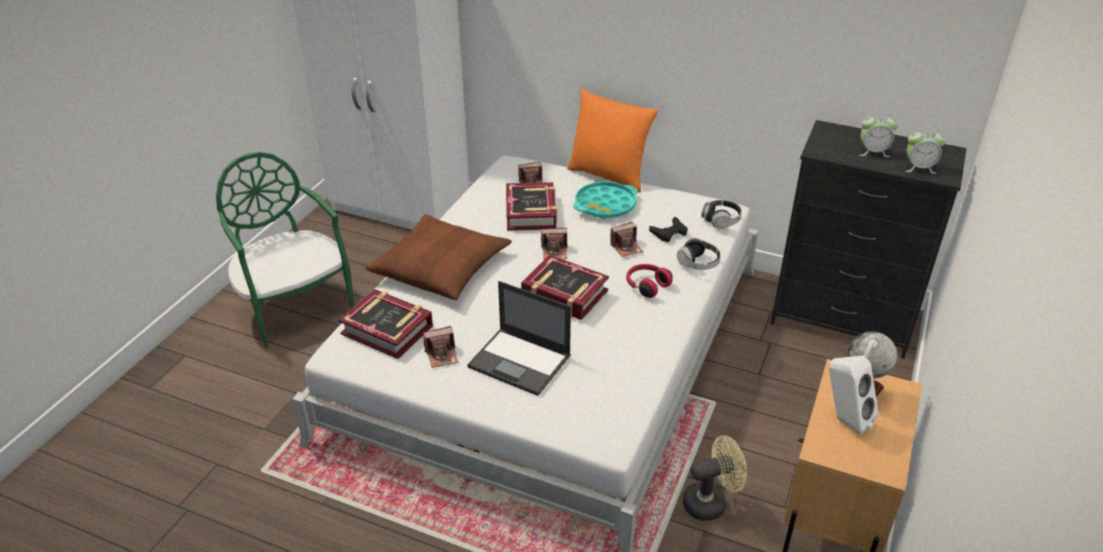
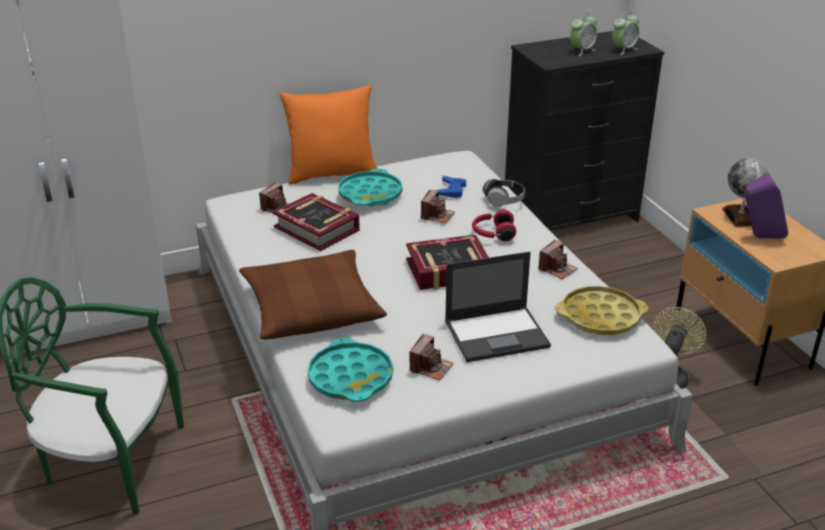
camera: 45 degrees left, 5 degrees down
(387, 329) = (350, 378): book -> turquoise tray
(555, 252) = (388, 246): camera -> camera (557, 269)
(614, 399) = (600, 317): none -> yellow tray
(669, 233) = (451, 190): black game controller -> blue game controller
(721, 220) = (472, 165): headphones -> none
(843, 420) = (759, 237): white speaker -> purple speaker

